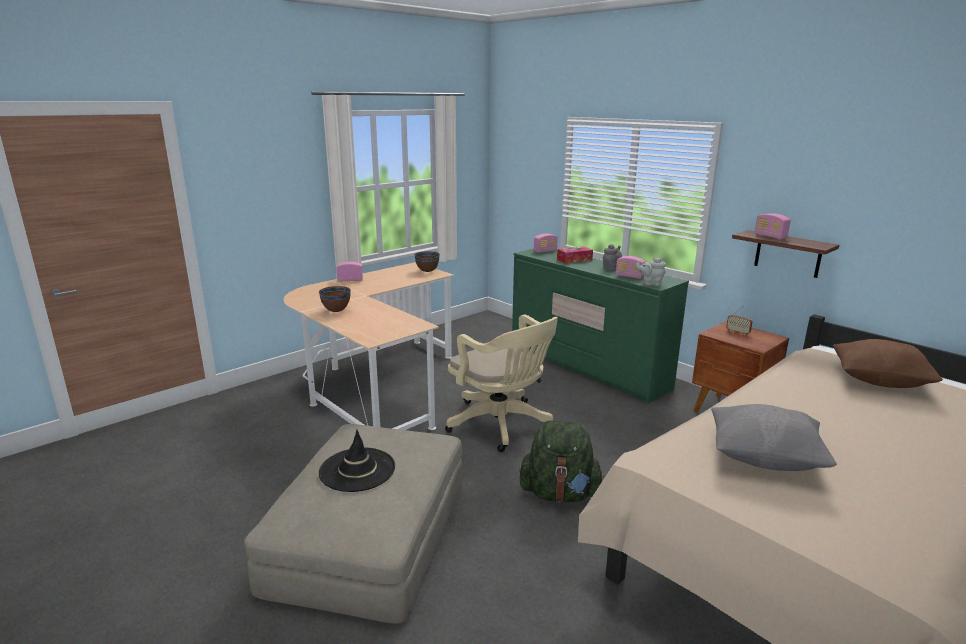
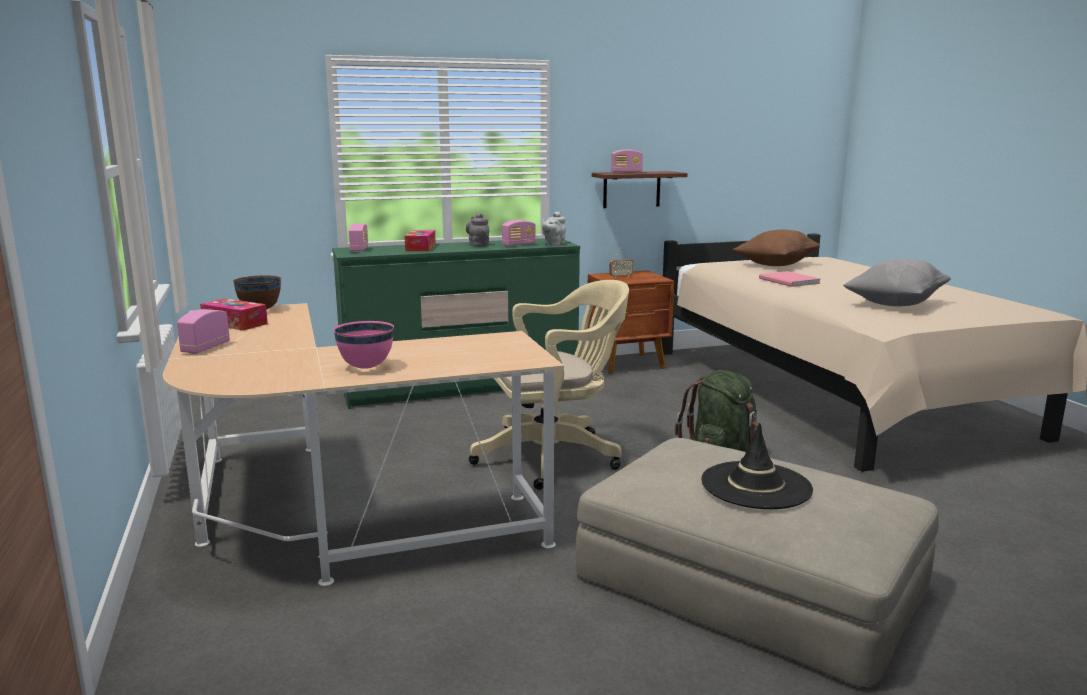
camera: 65 degrees left, 5 degrees down
(336, 311) = (366, 367): brown bowl -> pink bowl
(397, 274) = (234, 323): none -> tissue box
(792, 394) = (789, 281): none -> pink book

